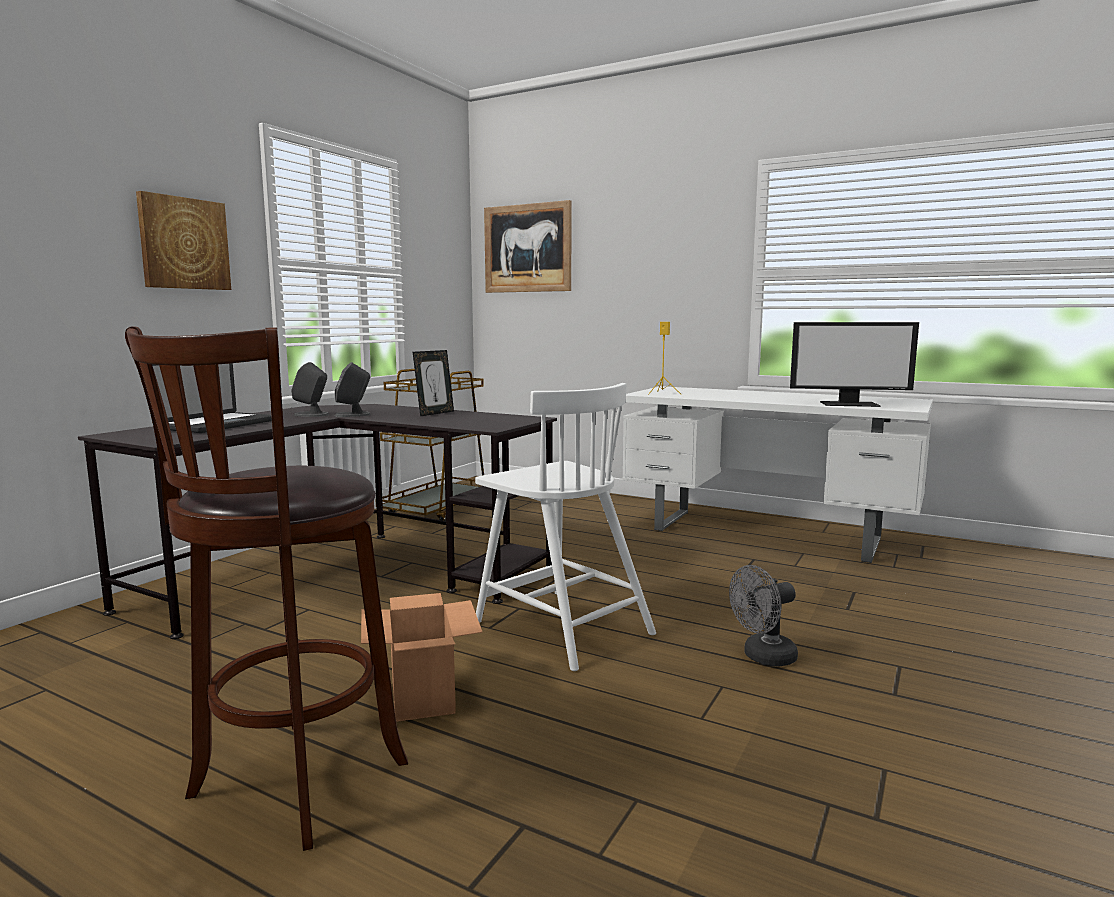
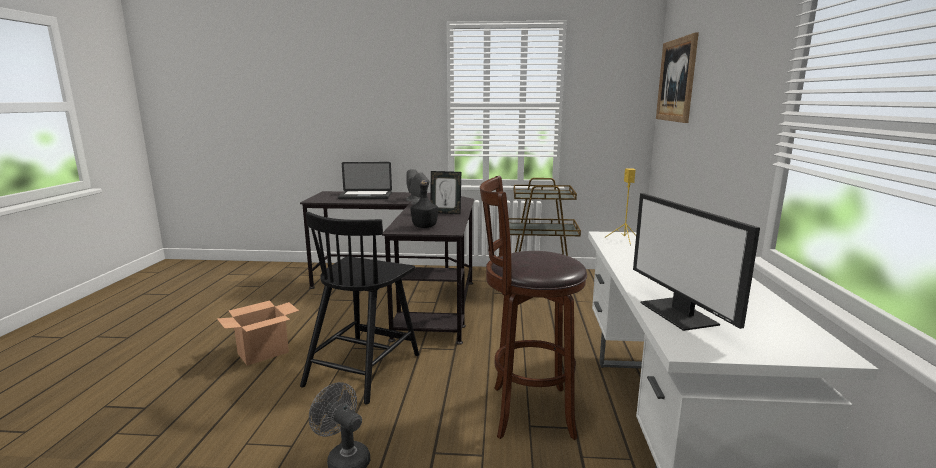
camera: 65 degrees right, 5 degrees up
(184, 243) = (393, 99): picture -> none
(292, 785) = (186, 349): brown stool -> brown stool (526, 411)
(492, 421) = (424, 226): none -> black bottle
(561, 626) = (363, 368): white chair -> black chair

